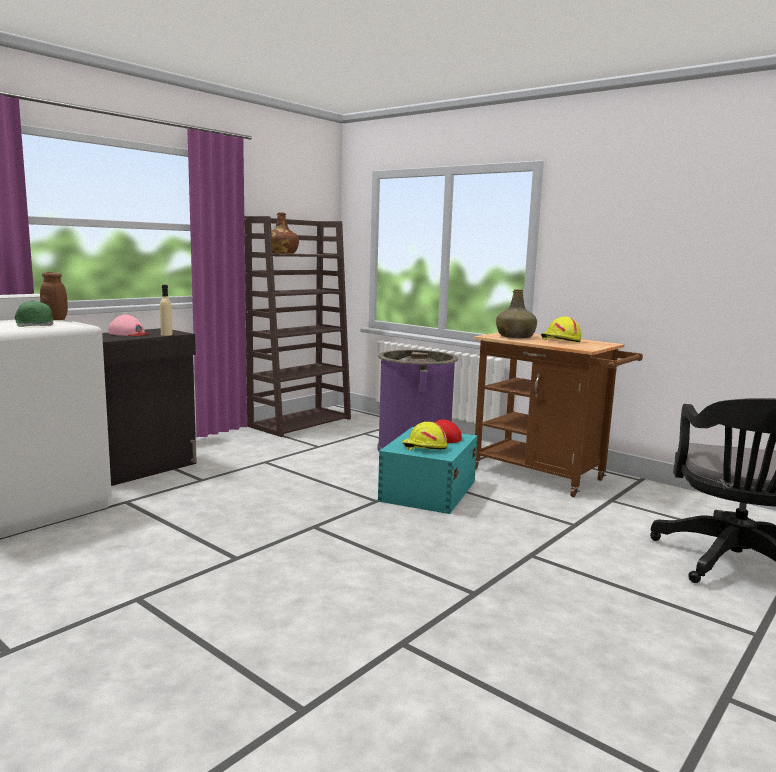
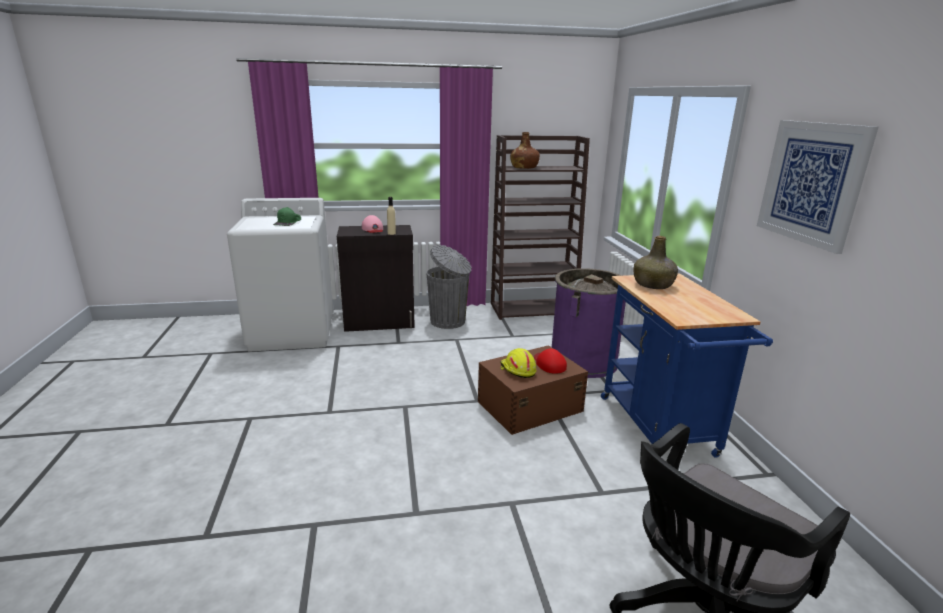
camera: 40 degrees right, 10 degrees up
(55, 319) = (311, 218): brown jar -> none
(228, 450) = (449, 321): none -> grey trash can
(427, 491) = (528, 406): turquoise storage box -> brown storage box
(545, 476) = (661, 430): brown cart -> blue cart
(560, 340) = (690, 300): yellow hard hat -> none
(629, 230) = (811, 183): none -> picture

